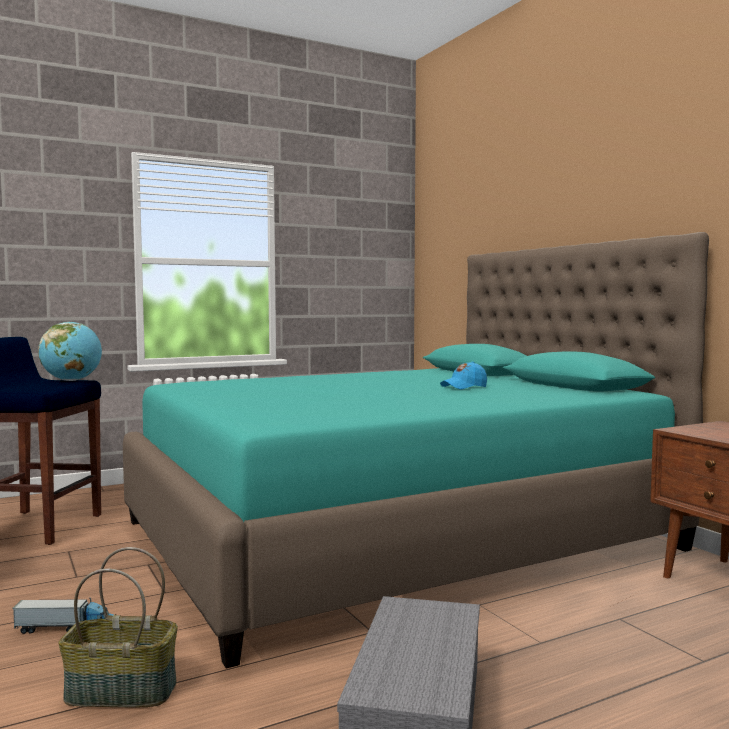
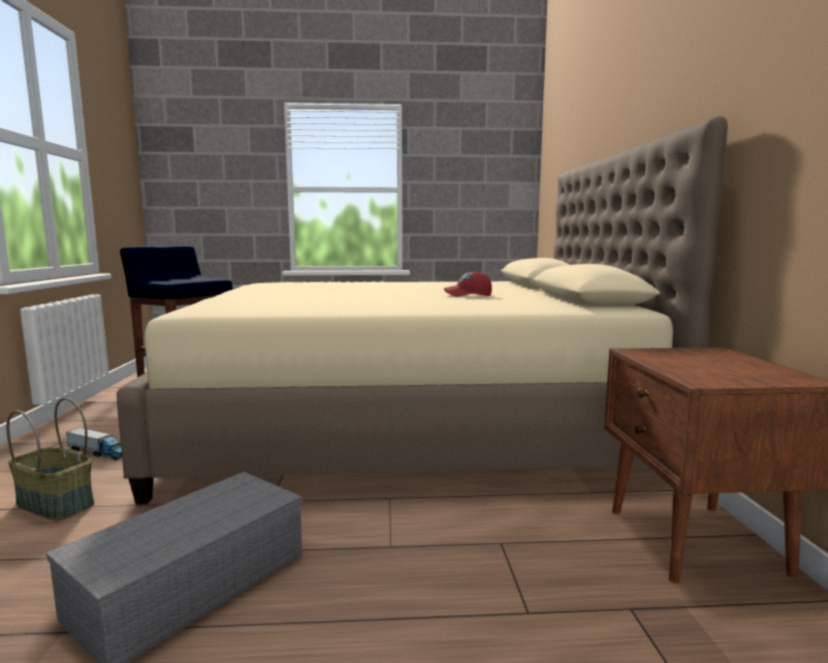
camera: 25 degrees right, 5 degrees up
(72, 380) = (210, 278): globe -> none
(395, 535) = (410, 425): turquoise bed -> beige bed
(464, 387) = (468, 295): blue cap -> red cap

